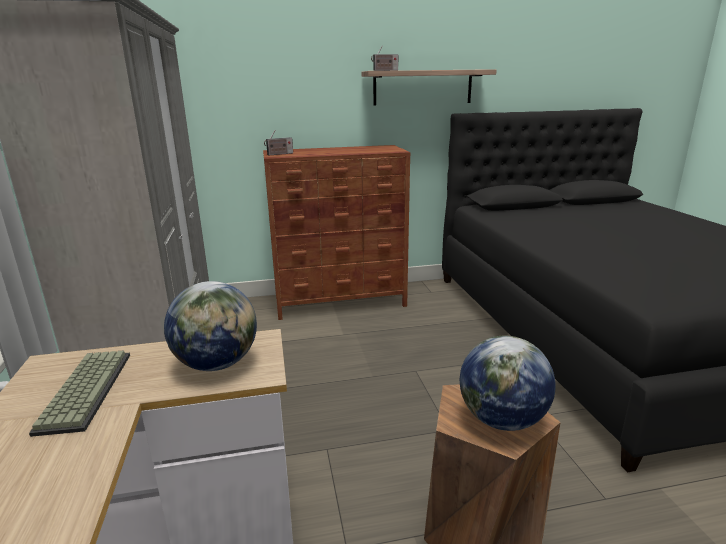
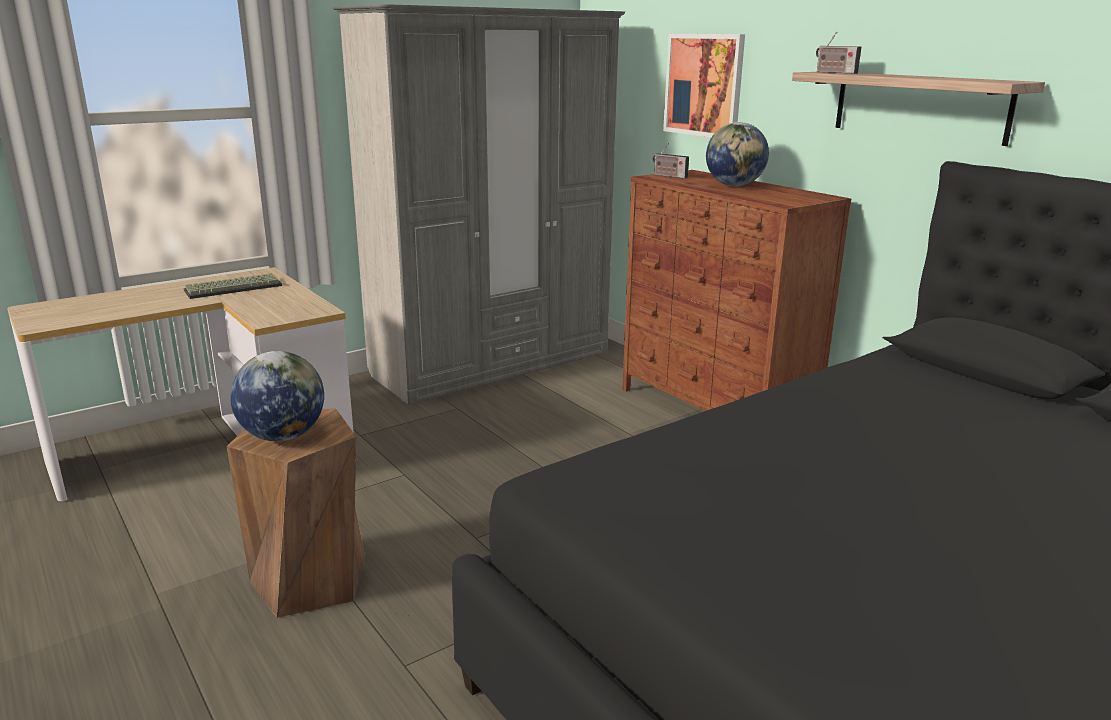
camera: 65 degrees right, 0 degrees up
(217, 364) = (277, 307): globe -> globe (734, 185)
(258, 87) = (704, 85): none -> picture

